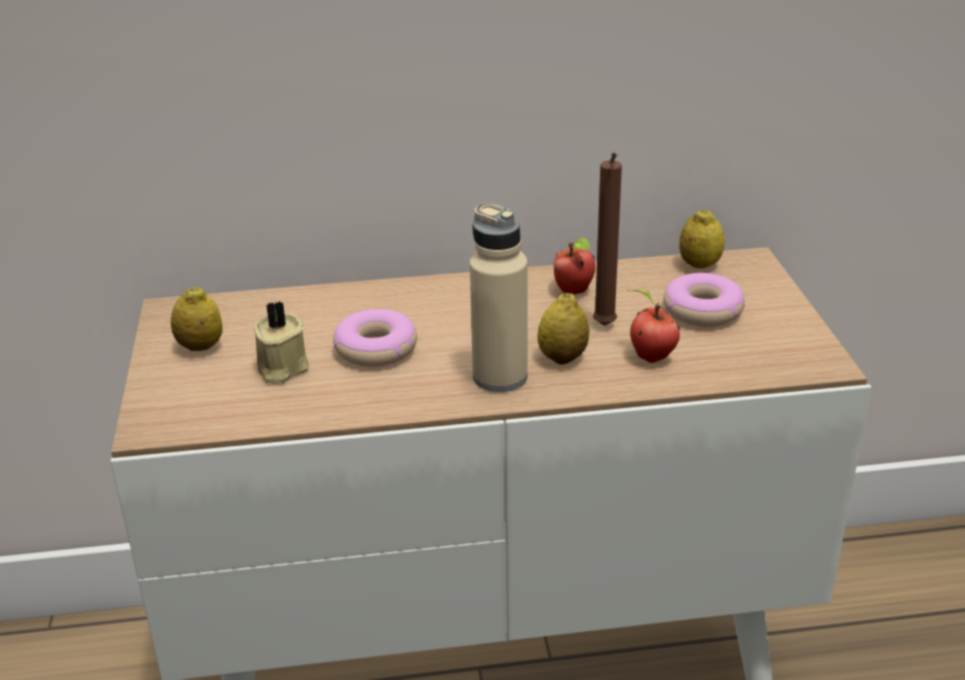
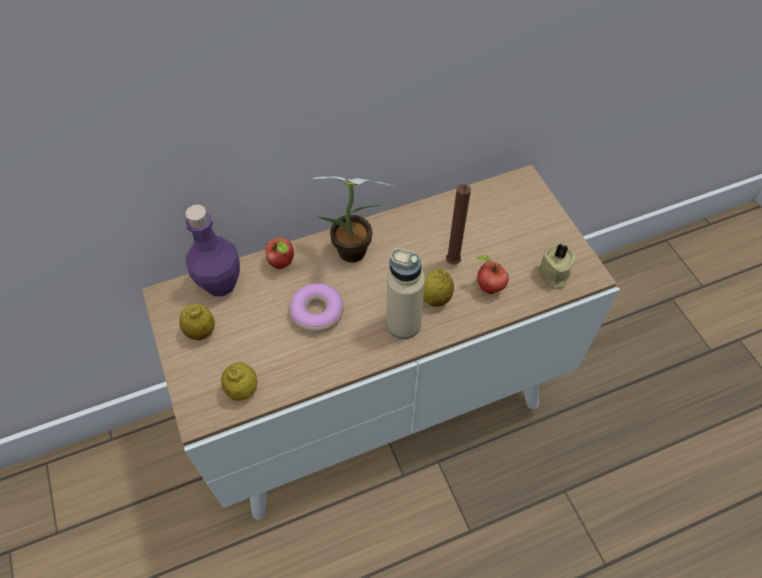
camera: 15 degrees left, 25 degrees up
(252, 306) = (220, 283): none -> purple bottle
(280, 368) = (262, 343): beige candle -> beige candle (553, 275)
(462, 300) = (357, 253): none -> potted plant
(574, 291) = (425, 231): apple -> apple (282, 263)
(699, 265) = (495, 191): lemon -> lemon (242, 390)
(703, 311) = (508, 237): donut -> none

